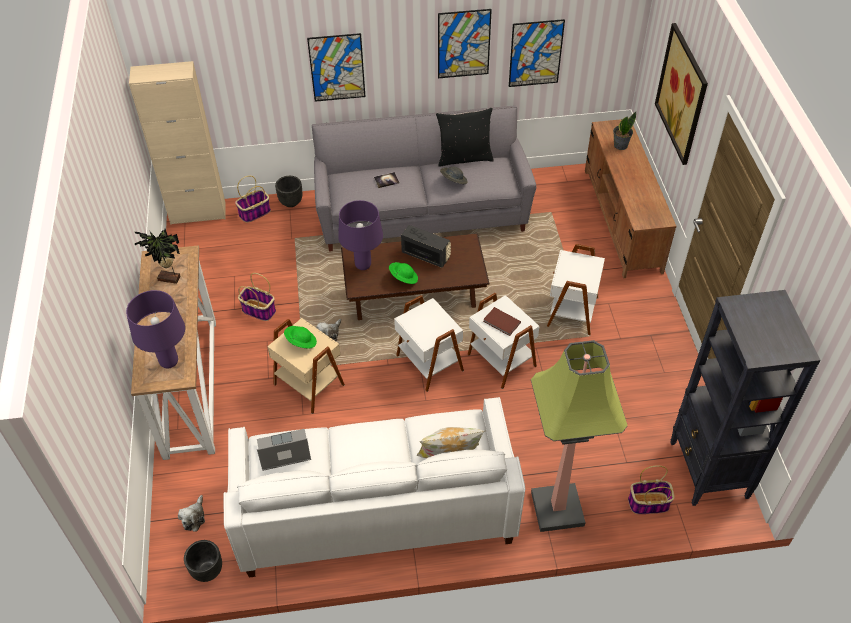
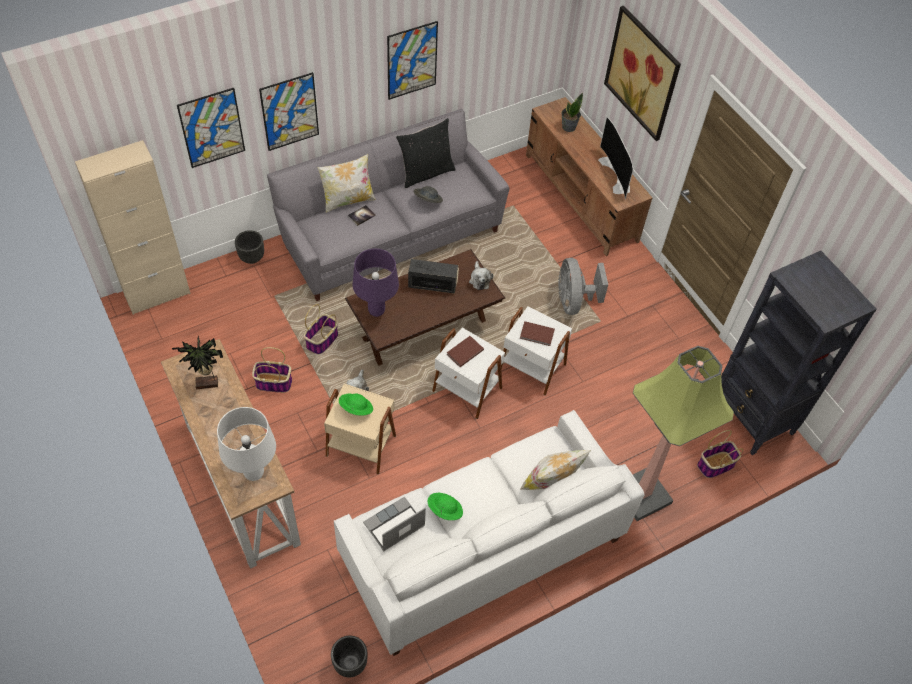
camera: 25 degrees left, 5 degrees up
(169, 363) = (254, 473): purple table lamp -> white table lamp
(194, 517) = (311, 616): plush toy -> plush toy (479, 279)
(254, 213) = (219, 279): basket -> basket (322, 341)
(381, 165) = (348, 200): none -> pillow
(403, 278) = (422, 314): green hat -> green hat (444, 510)
(424, 320) = (464, 352): none -> brown book
(535, 53) = (478, 54): picture -> picture (212, 128)
(571, 311) = (574, 301): white side table -> grey fan
(648, 197) = (616, 174): none -> television

